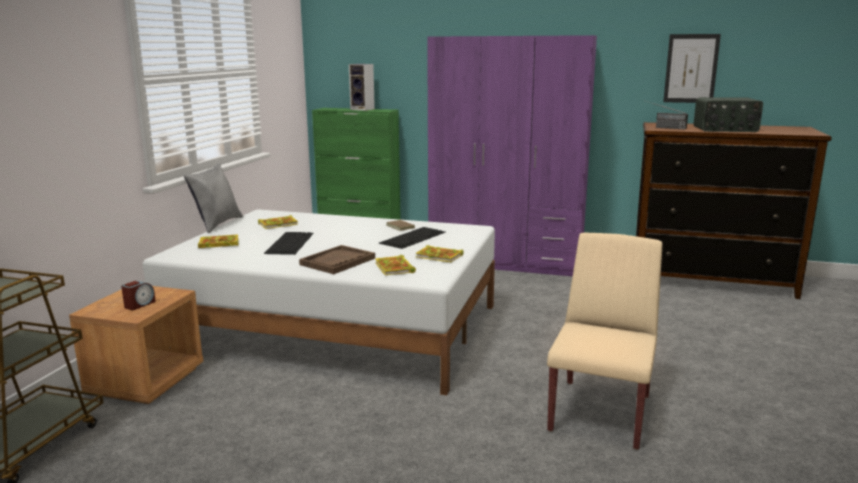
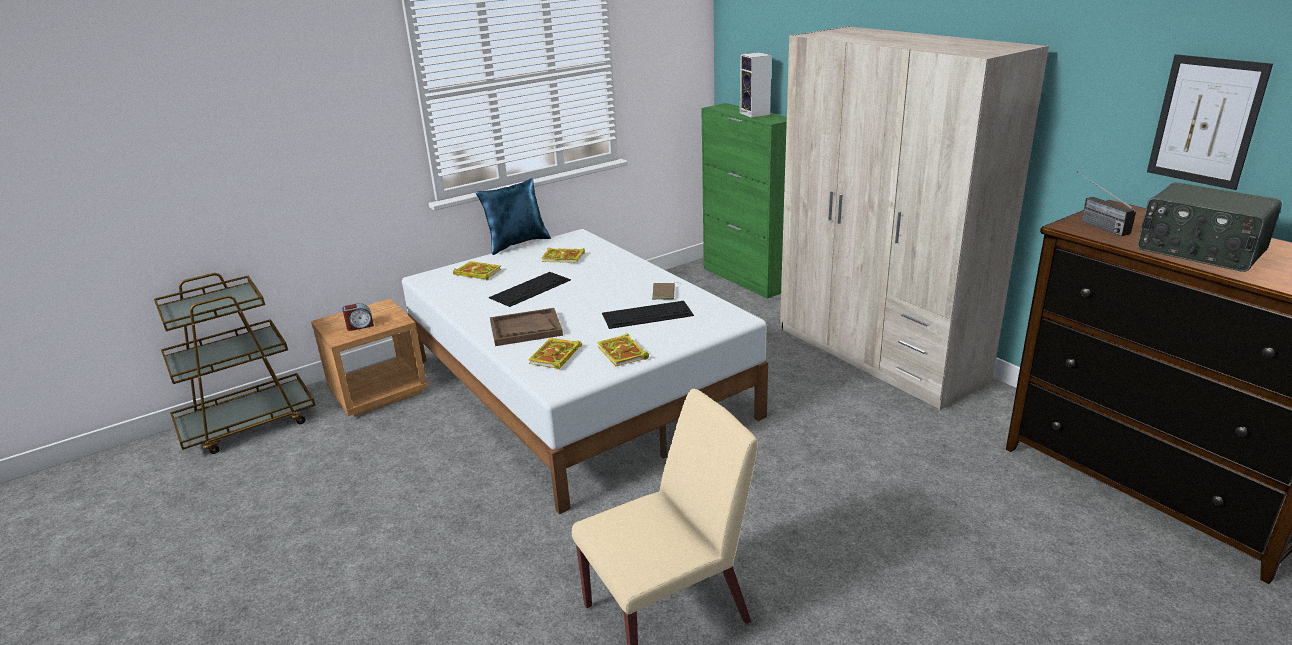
camera: 40 degrees right, 10 degrees up
(217, 224) = (517, 244): grey pillow -> blue pillow
(506, 262) = (878, 354): purple wardrobe -> beige wardrobe

